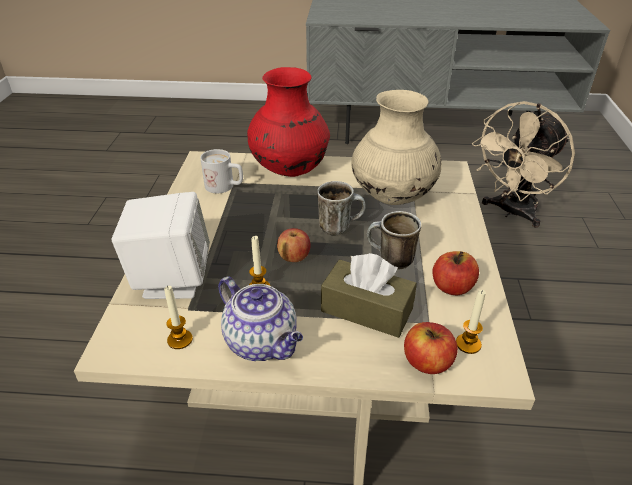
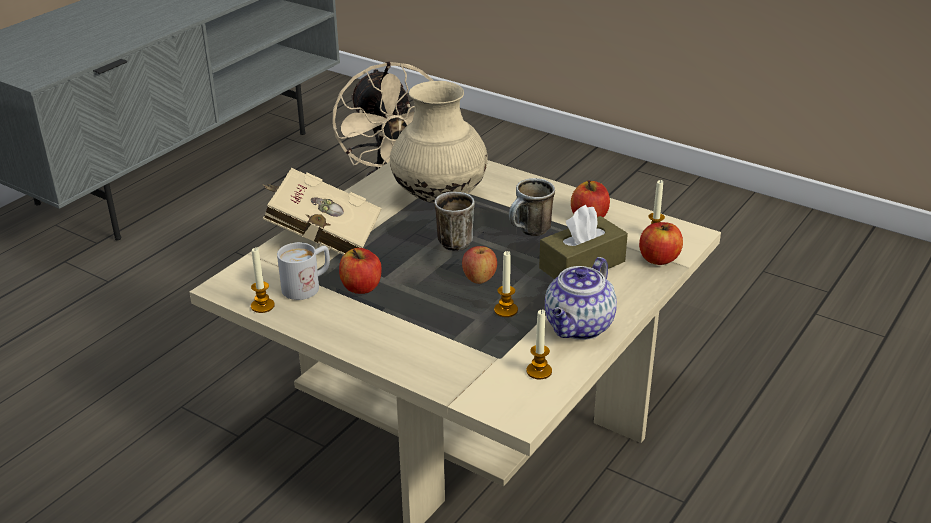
camera: 60 degrees left, 5 degrees down
(172, 279) = (444, 358): white speaker -> none
(190, 180) = (262, 306): none -> candle
(240, 208) = (361, 287): none -> apple
(263, 343) = (579, 327): teapot -> teapot turned 135 degrees clockwise
(289, 170) = (321, 237): red vase -> beige book

